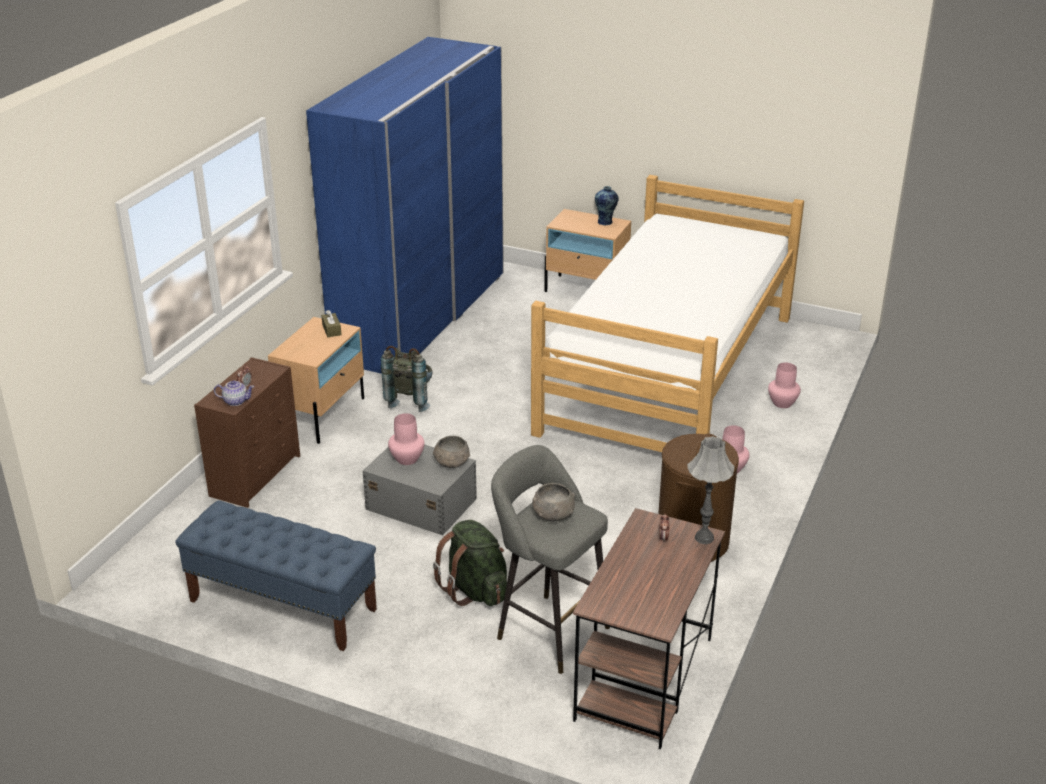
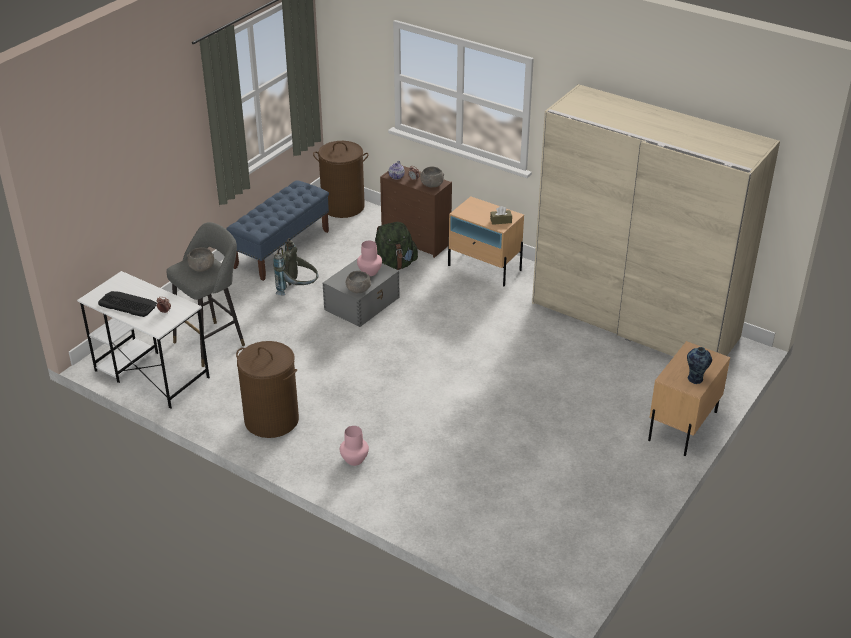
camera: 100 degrees right, 5 degrees up
(149, 559) = (343, 206): none -> brown laundry basket
(259, 371) = (432, 184): none -> grey bowl
(410, 399) = (497, 307): grey backpack -> grey backpack (298, 290)
(420, 316) = (634, 320): blue wardrobe -> beige wardrobe
(475, 590) = (263, 318): green backpack -> green backpack (393, 266)
(644, 679) = (151, 374): brown desk -> white desk
(660, 580) = (127, 304): none -> keyboard
(670, 373) = (513, 454): bed -> none
(704, 538) = (156, 328): grey table lamp -> none
(782, 403) = (445, 517): pink vase -> none

